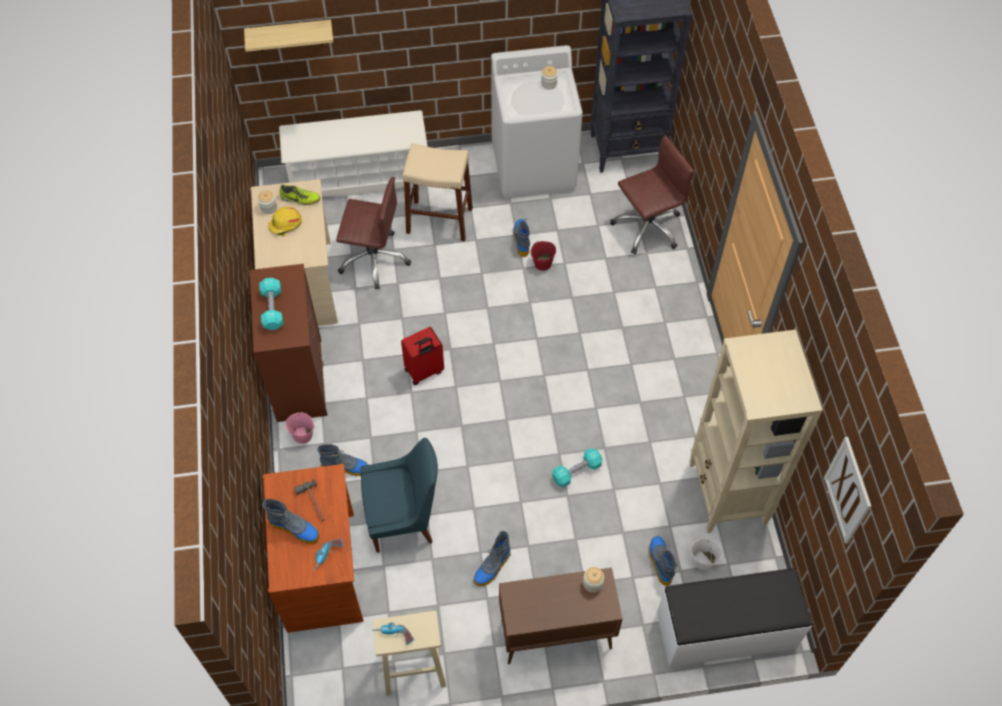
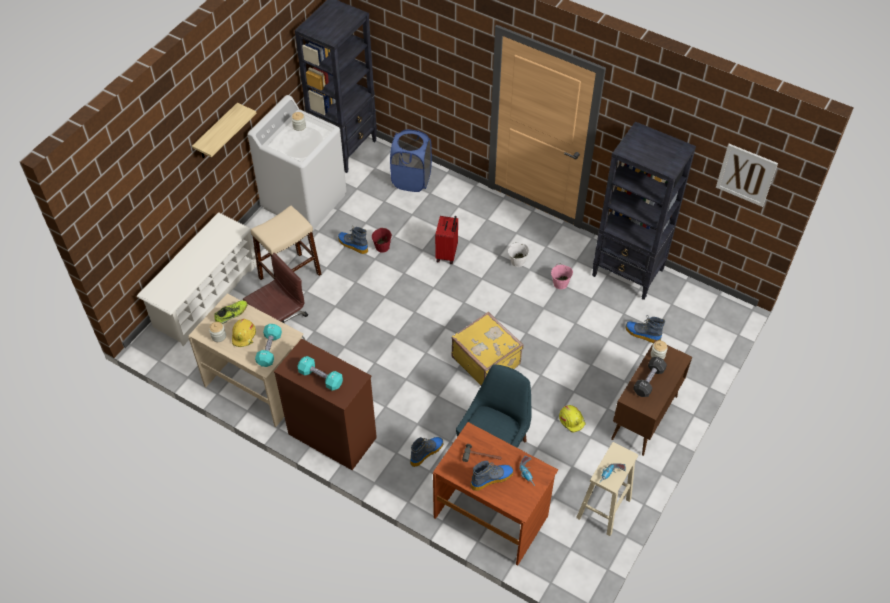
camera: 50 degrees left, 5 degrees down
(289, 35) = (126, 210): shelf -> shelf (216, 133)
(303, 435) = (378, 461): pink bucket -> pink bucket (560, 283)
(424, 372) = (398, 362): red suitcase -> red suitcase (447, 254)
(492, 567) = (572, 420): boot -> yellow hard hat
(494, 443) = (486, 360): none -> yellow suitcase
(550, 596) = (648, 381): none -> black dumbbell
(576, 471) = (546, 333): turquoise dumbbell -> turquoise dumbbell (269, 349)
(647, 227) = (411, 179): brown office chair -> blue laundry basket
(703, 560) = (659, 314): white bucket -> white bucket (517, 261)
(726, 631) = (711, 335): white bench -> none
(727, 495) = (628, 273): beige bookcase -> black bookcase

